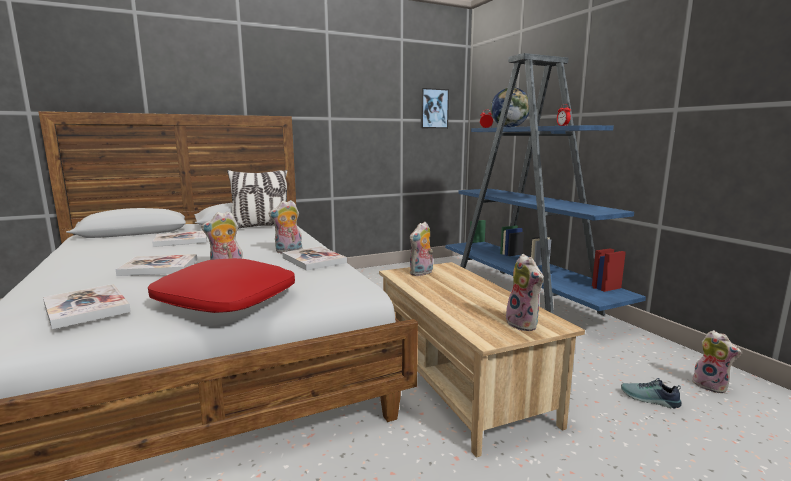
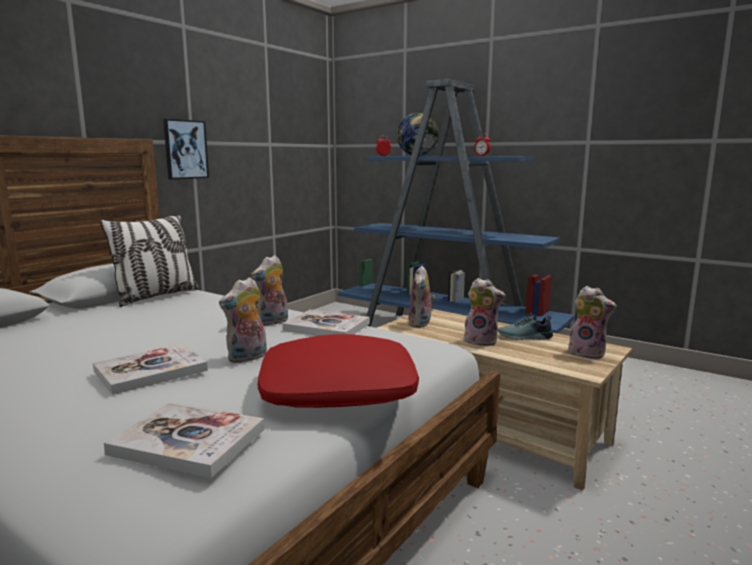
camera: 30 degrees left, 0 degrees up
(181, 240) = (78, 331): book -> none
(434, 108) = (301, 131): picture -> picture (185, 149)
(649, 399) = (636, 402): shoe -> shoe (525, 337)
(711, 386) = (658, 380): plush toy -> plush toy (482, 341)

